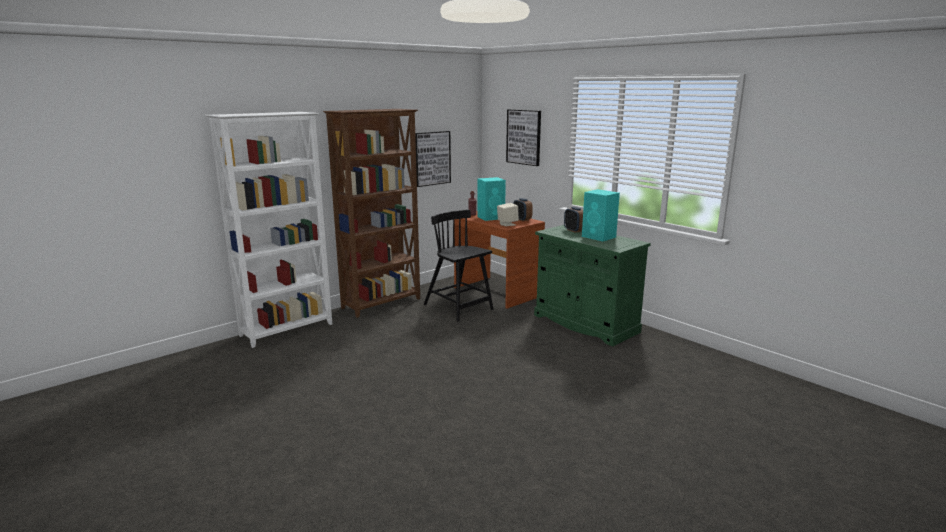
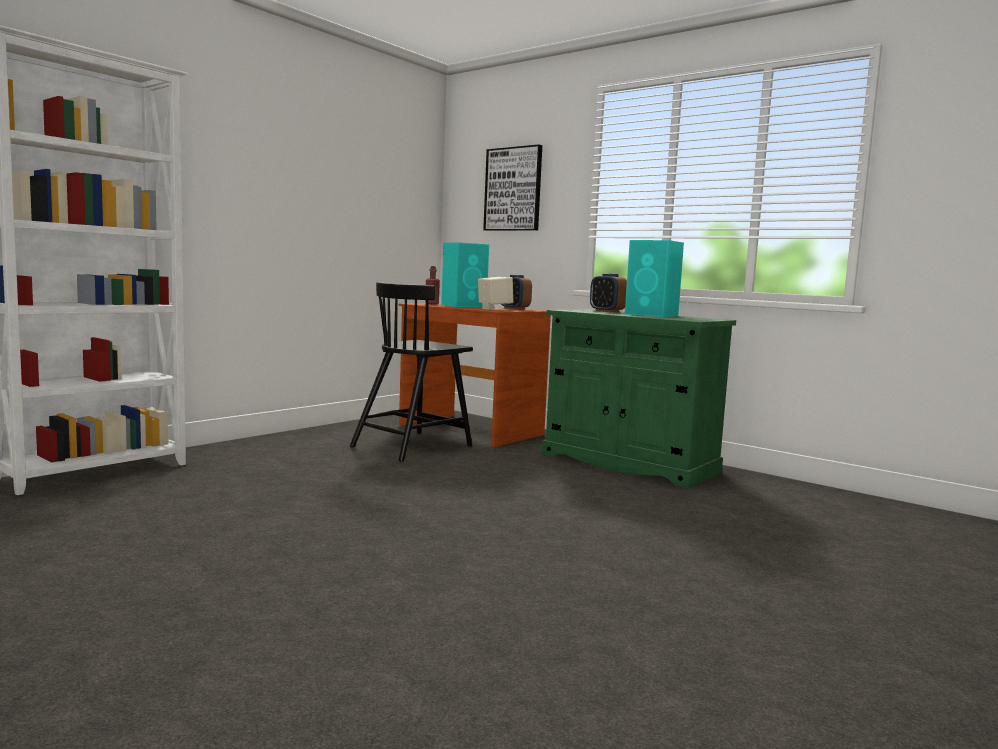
camera: 10 degrees left, 10 degrees down
(382, 303) = (278, 441): brown bookcase -> none
(432, 158) = (368, 214): picture -> none
(458, 307) = (413, 446): black chair -> black chair turned 90 degrees counterclockwise

